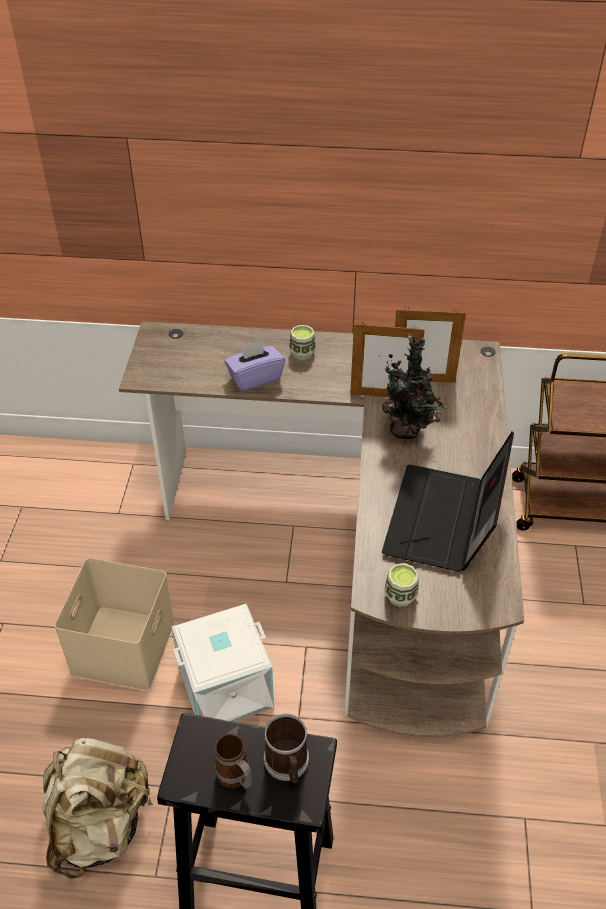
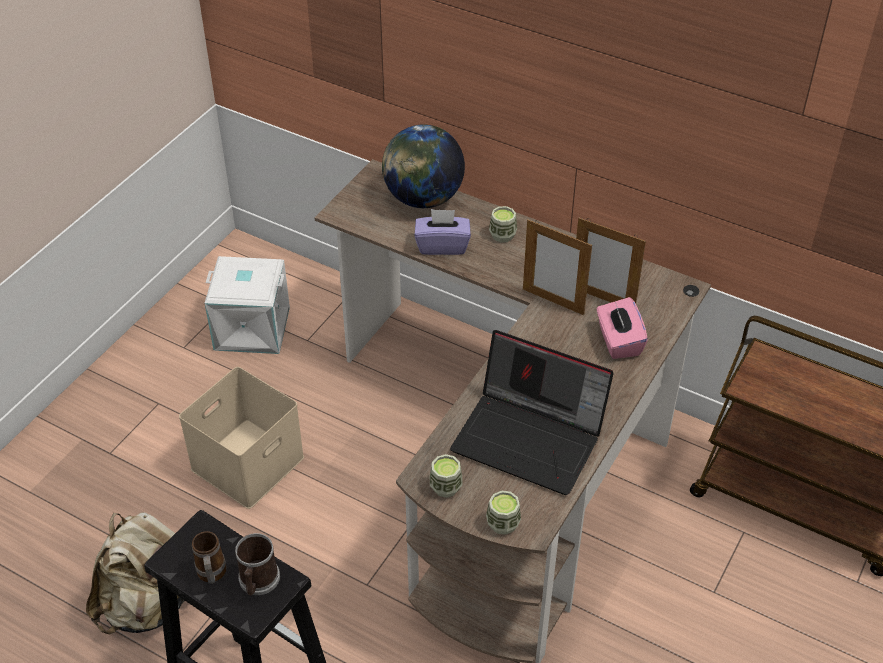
camera: 25 degrees right, 0 degrees up
(211, 342) = (423, 199): none -> globe
(225, 689) = (315, 534): white storage box -> white storage box (251, 329)
(408, 431) = (554, 343): potted plant -> none
(444, 522) = (531, 438): laptop -> laptop turned 105 degrees counterclockwise
(459, 412) = (618, 341): none -> pink tissue box
(472, 610) = (503, 523): none -> cup

